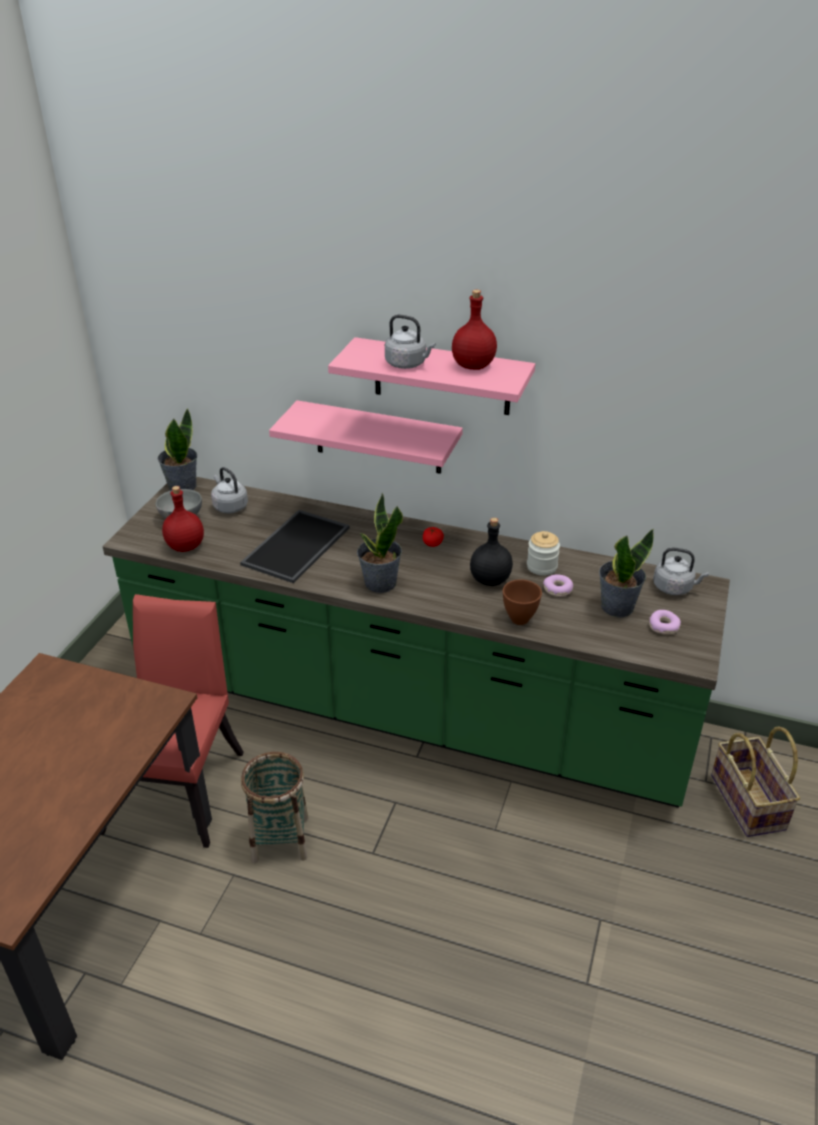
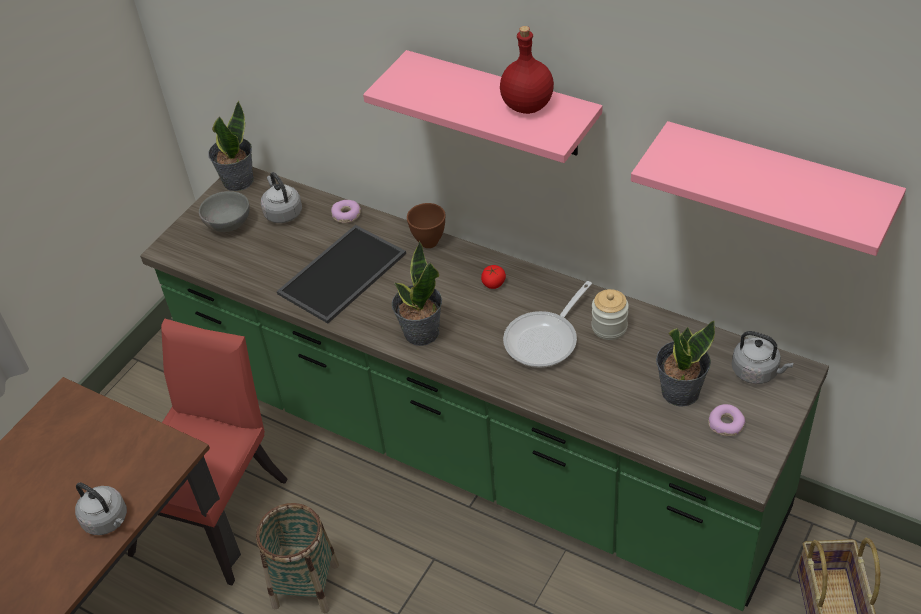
camera: 15 degrees right, 10 degrees up
(185, 547) = (225, 264): red bottle -> none
(378, 437) = (439, 156): pink shelf -> pink shelf (777, 182)
(408, 364) = (453, 98): grey kettle -> grey kettle (107, 521)
(490, 579) = (545, 339): black bottle -> frying pan
(519, 618) = (563, 396): brown bowl -> brown bowl (429, 241)
(558, 589) = (618, 361): donut -> donut (346, 215)

